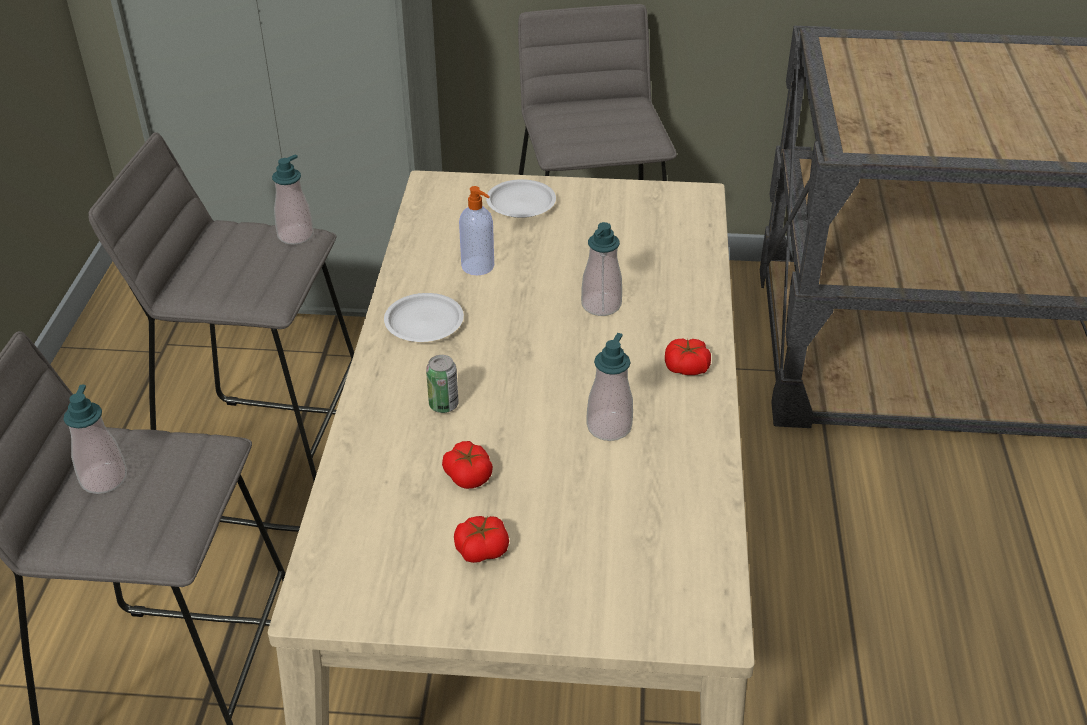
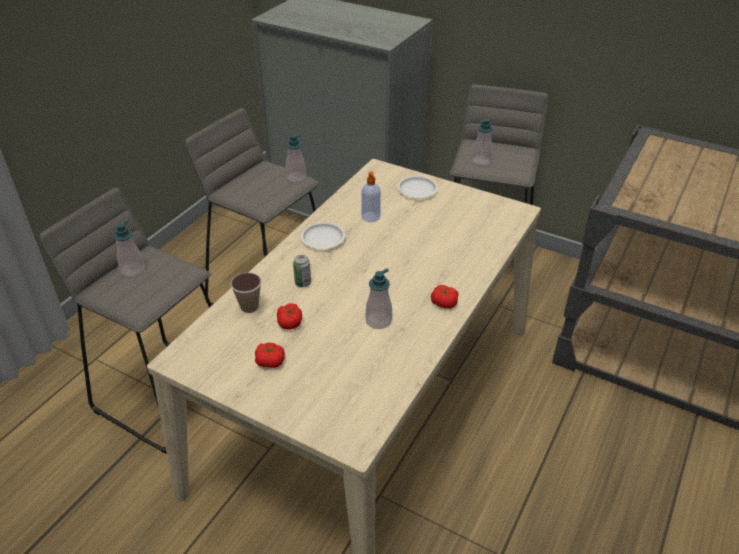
camera: 25 degrees right, 0 degrees up
(380, 472) = (249, 307): none -> cup
(601, 305) = (421, 255): soap dispenser -> soap dispenser (481, 161)

